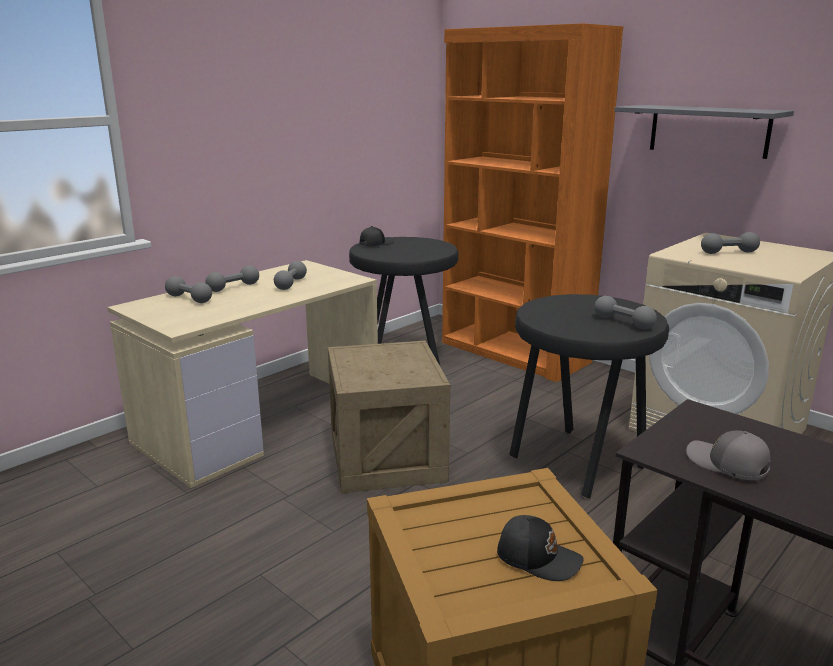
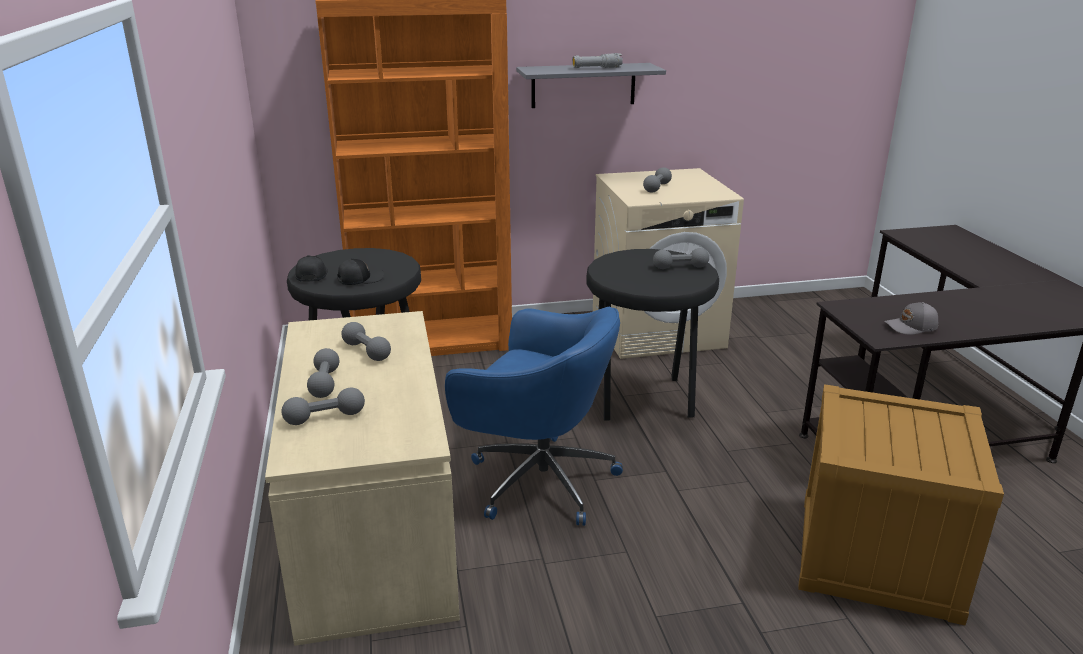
camera: 55 degrees left, 5 degrees up
(386, 458) = (538, 479): crate -> blue office chair
(538, 557) = (925, 429): black cap -> black cap (360, 279)
(705, 108) = (596, 68): none -> grey flashlight

